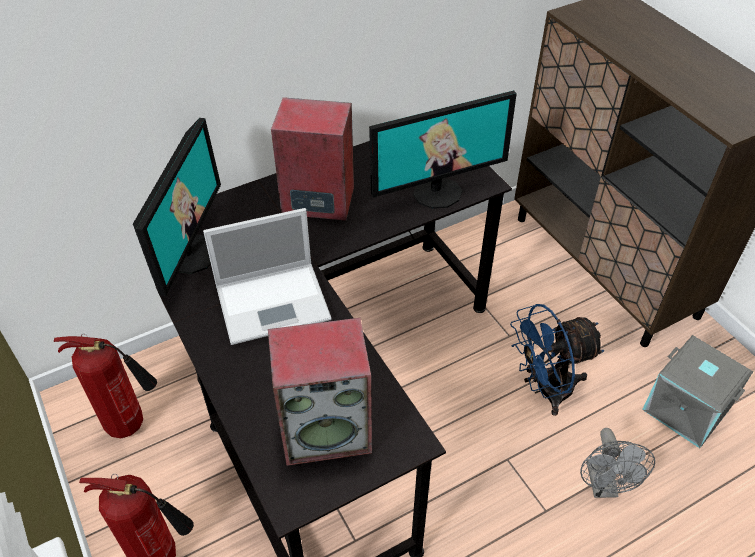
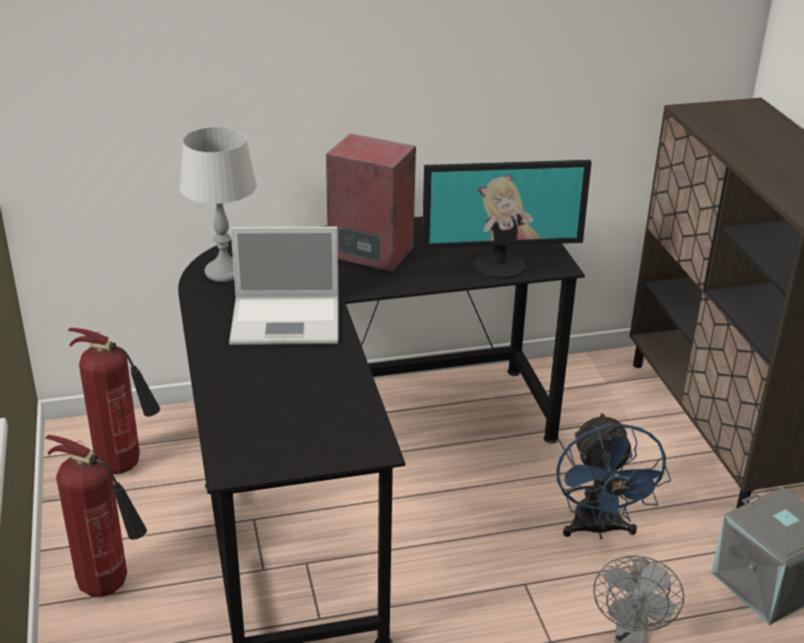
camera: 15 degrees right, 15 degrees down
(192, 254) = (224, 271): monitor -> grey table lamp
(327, 429) = (292, 423): speaker -> none
(545, 390) = (598, 529): blue fan -> blue fan turned 90 degrees counterclockwise

